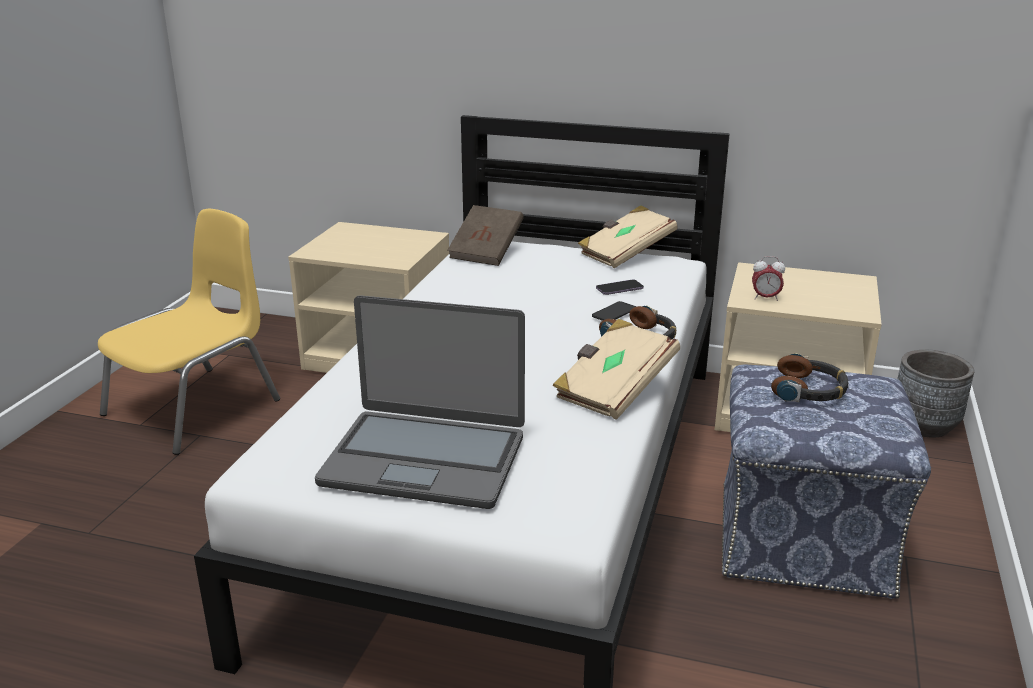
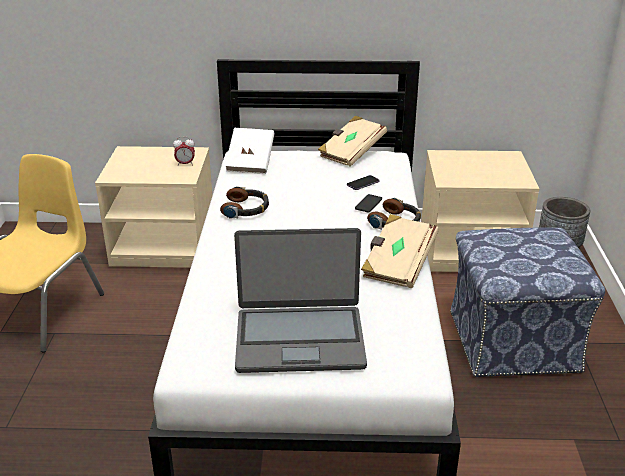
camera: 15 degrees left, 5 degrees up
(486, 252) = (250, 163): brown book -> white book
(765, 298) = (458, 177): alarm clock -> alarm clock (185, 164)
(809, 390) = (515, 245): headphones -> headphones (246, 209)

